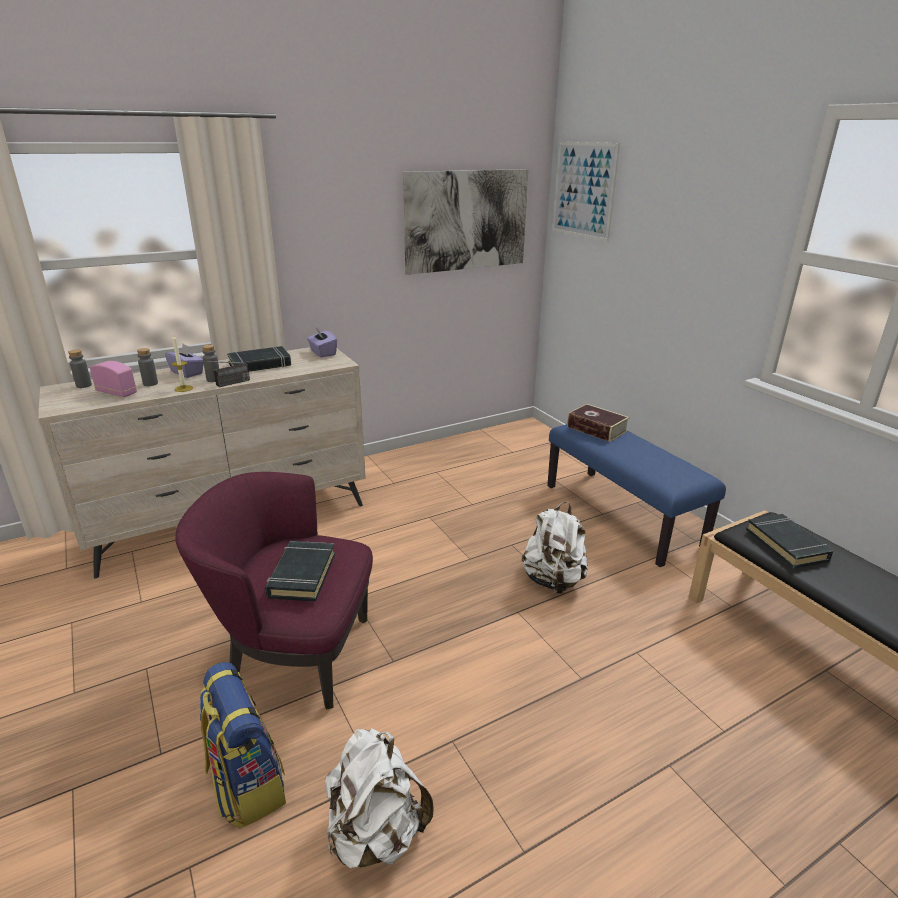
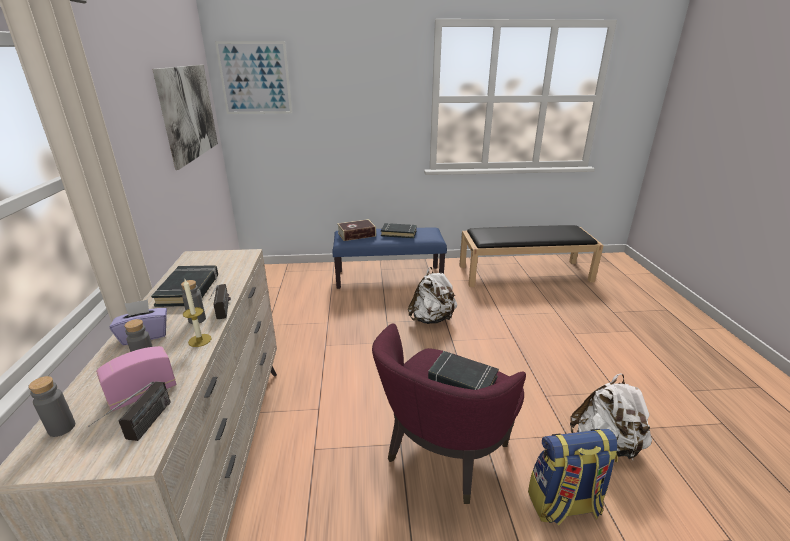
camera: 65 degrees left, 0 degrees up
(78, 403) = (141, 431): none -> radio
(322, 353) = (205, 258): purple tissue box -> none
(787, 545) = (498, 234): black book -> black book (399, 233)

